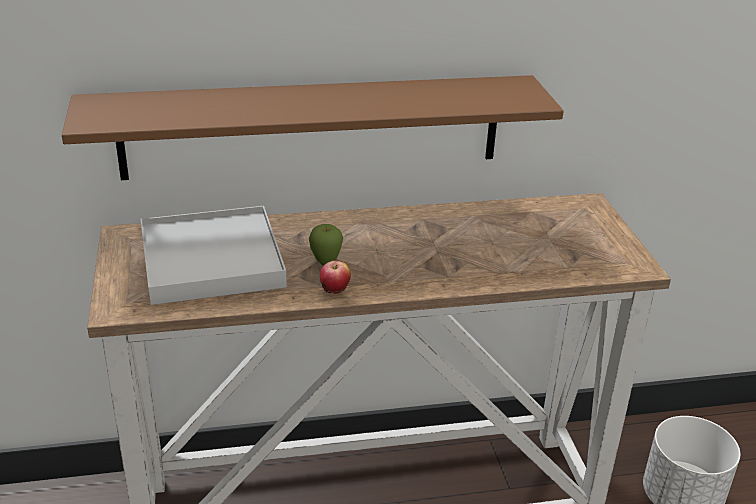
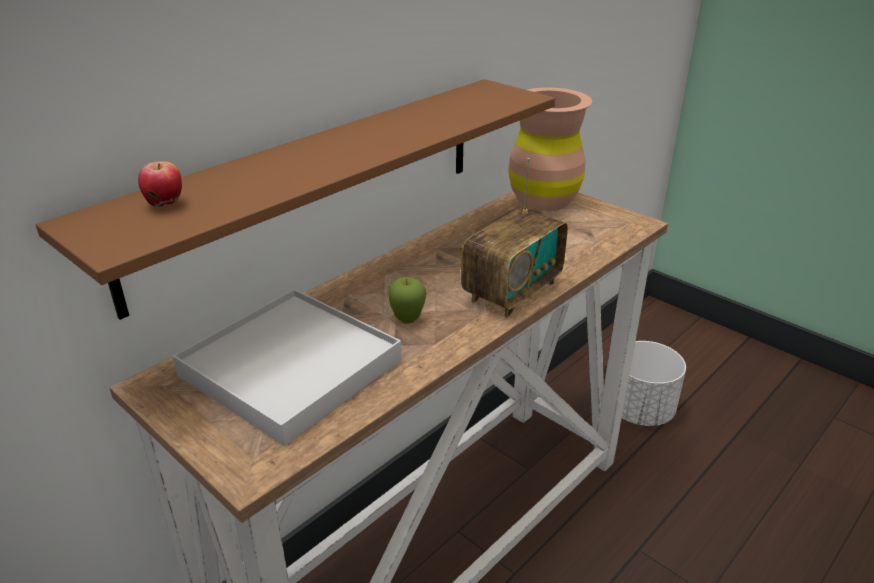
camera: 35 degrees left, 0 degrees up
(335, 292) = (450, 343): apple -> apple (166, 205)
(434, 276) = (512, 291): none -> radio
(577, 213) = (544, 199): none -> brown vase

